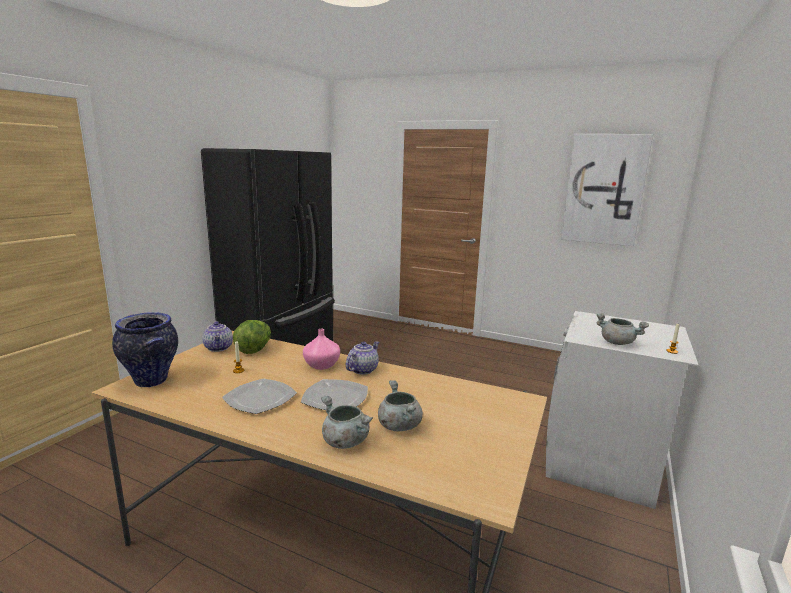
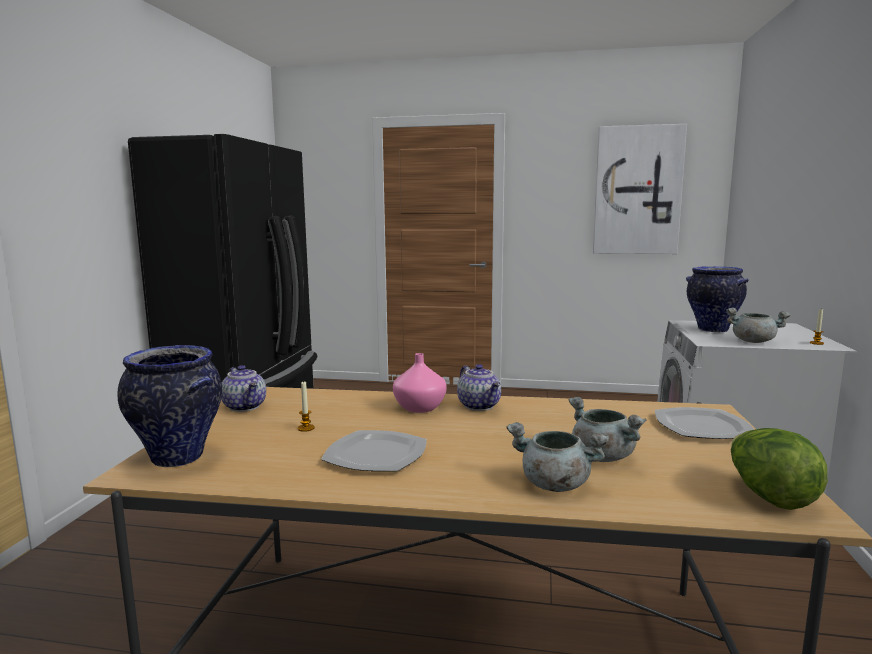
camera: 15 degrees left, 5 degrees down
(254, 349) = (301, 402): lettuce -> lettuce (768, 496)
(335, 398) = (482, 439): plate -> plate (703, 427)
(362, 370) = (480, 406): teapot -> teapot turned 135 degrees clockwise
(598, 325) = (711, 330): none -> vase

